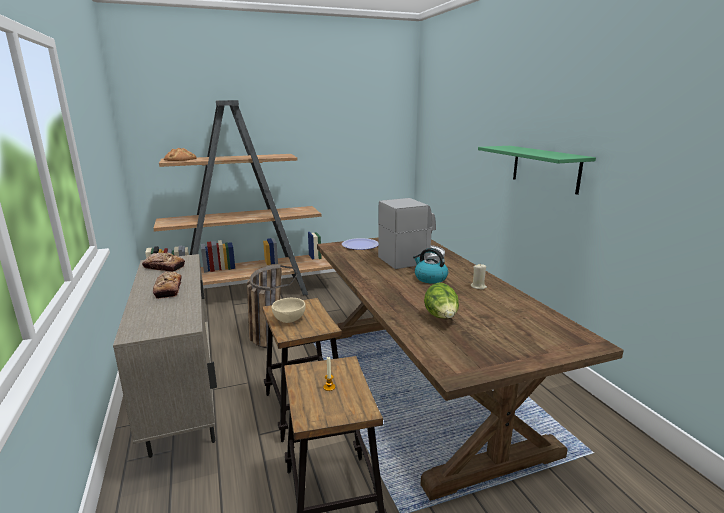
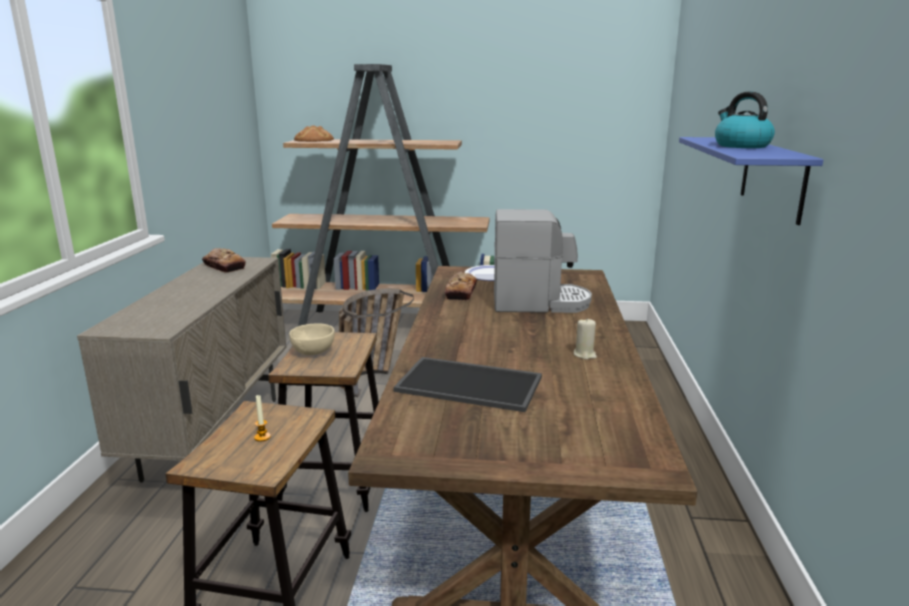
camera: 25 degrees right, 0 degrees up
(168, 289) = (196, 290): bread -> bread (461, 292)
(430, 278) = (528, 331): kettle -> kettle (741, 146)
(441, 317) = (471, 383): lettuce -> tray
(545, 168) = (772, 177): green shelf -> blue shelf

